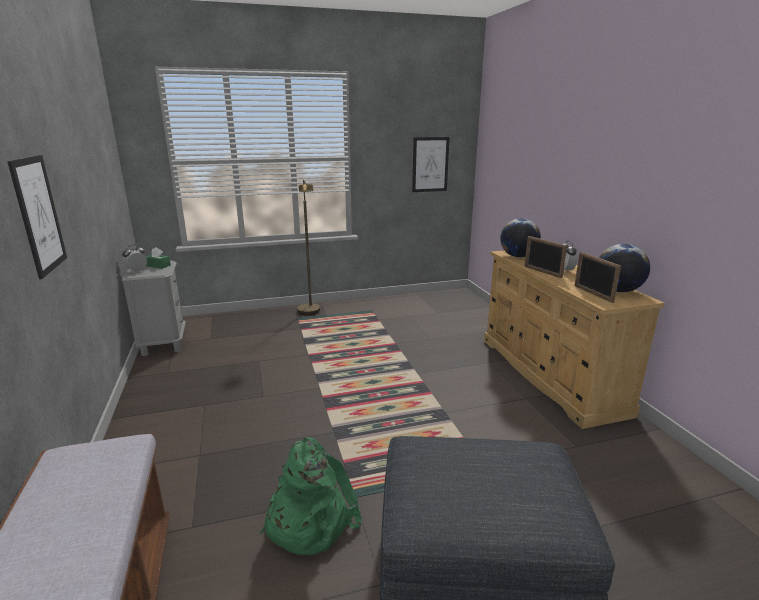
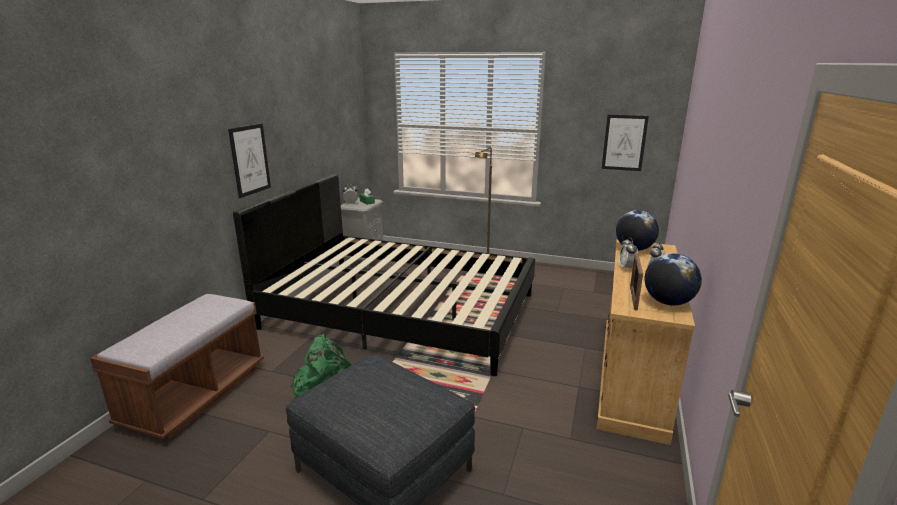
camera: 35 degrees right, 0 degrees up
(279, 385) = (401, 310): none -> black bed
(542, 272) = (626, 268): picture frame -> alarm clock

